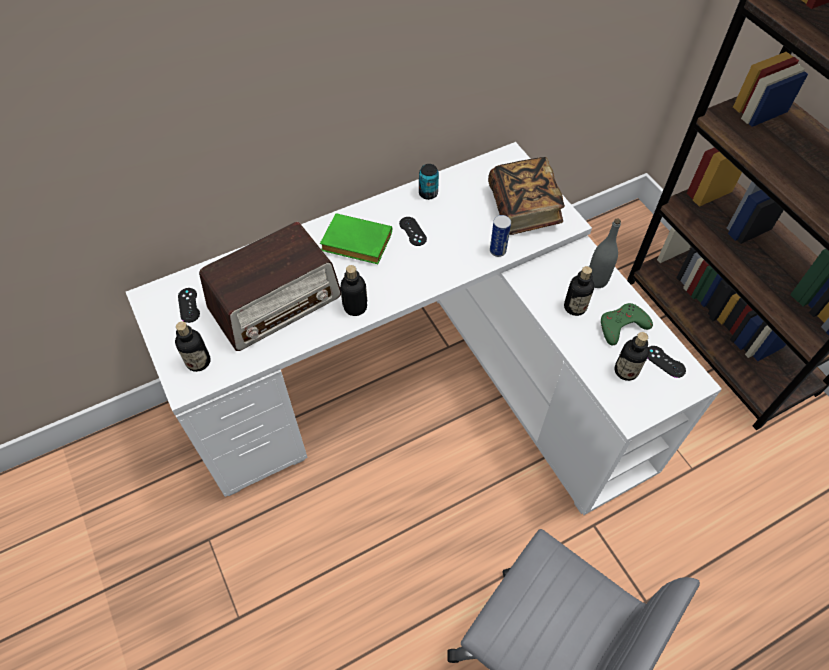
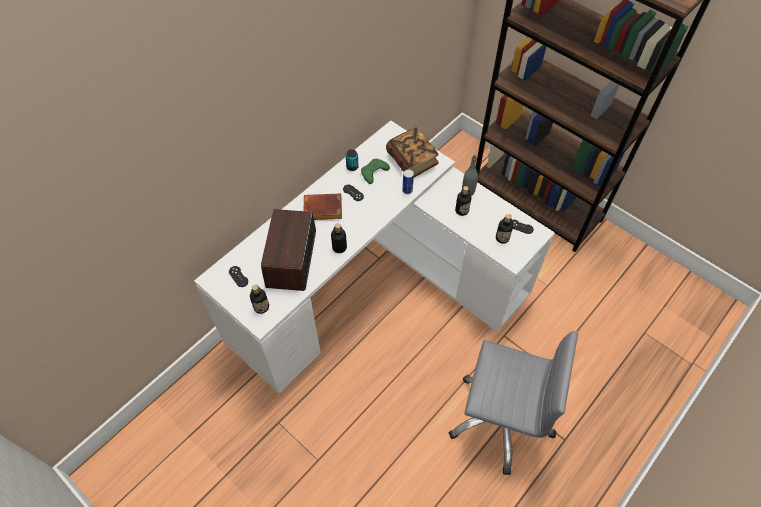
camera: 20 degrees left, 0 degrees up
(276, 303) = (291, 259): radio -> radio turned 150 degrees clockwise
(354, 244) = (322, 210): green book -> brown book
(622, 326) = (491, 214): green game controller -> green game controller (374, 172)

